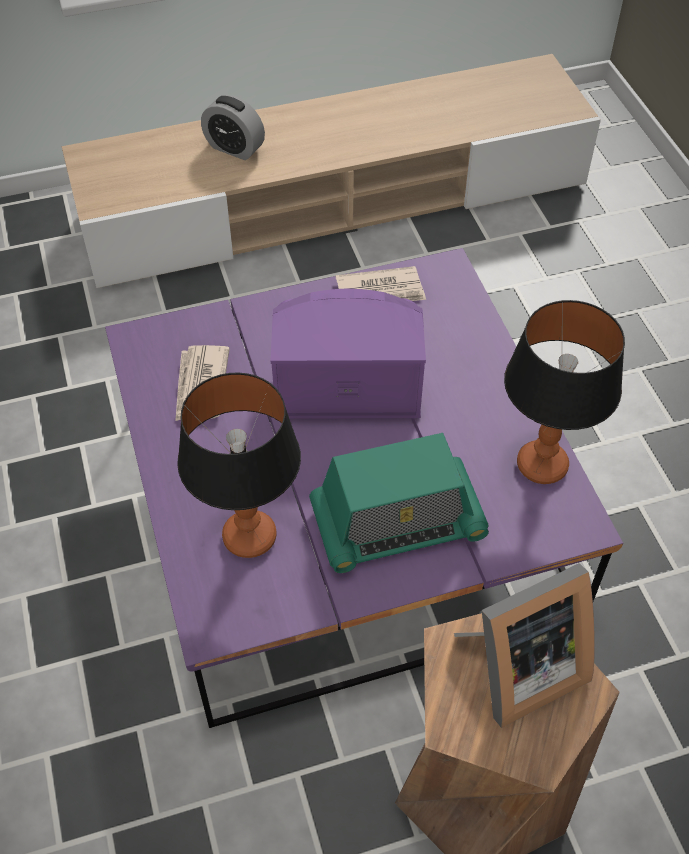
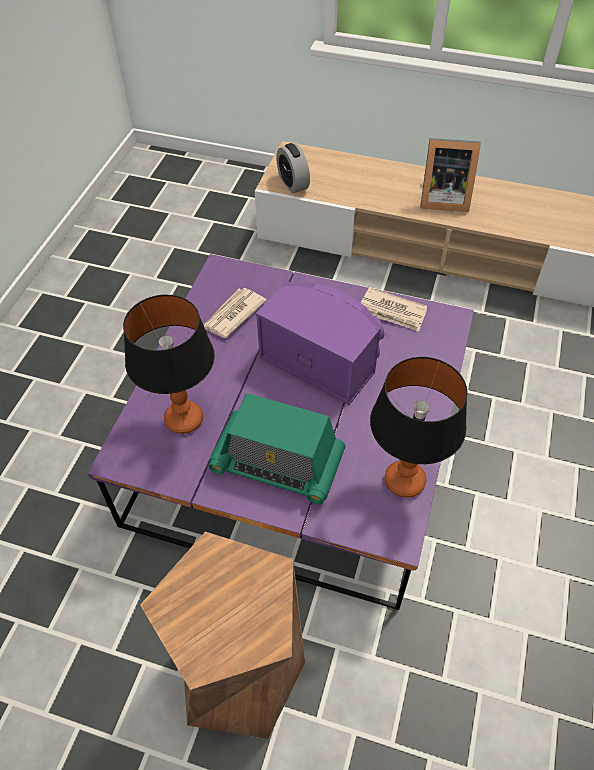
camera: 35 degrees right, 0 degrees up
(234, 148) = (383, 183): alarm clock -> alarm clock (293, 183)
(517, 670) = (238, 596): picture frame -> picture frame (442, 199)

